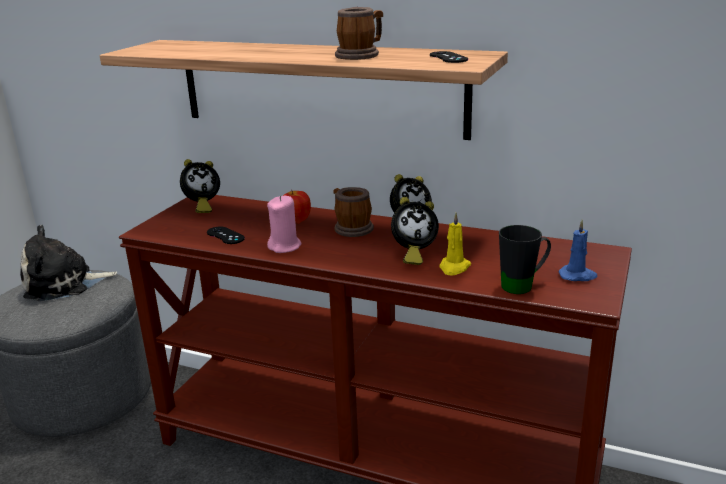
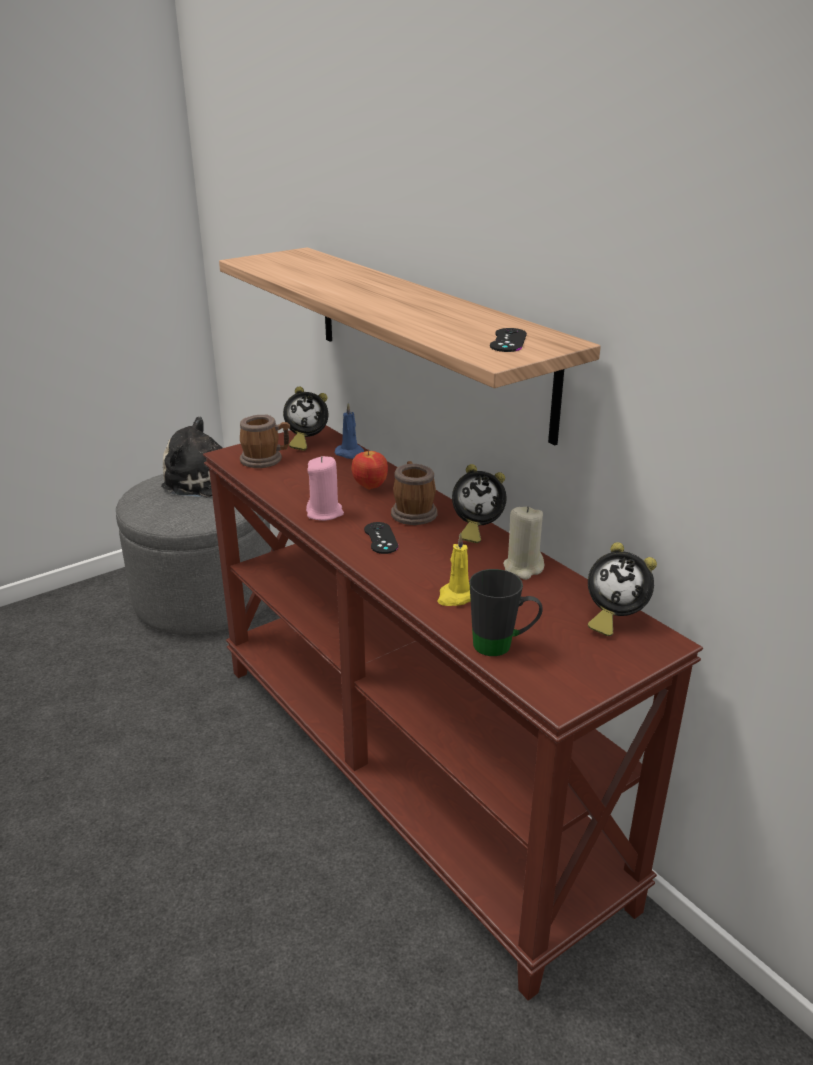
camera: 30 degrees right, 5 degrees up
(225, 235) = (288, 482): black game controller -> black game controller (381, 538)
(361, 55) = (431, 314): mug -> mug (266, 459)
(413, 255) = (434, 566): alarm clock -> alarm clock (613, 618)
(472, 238) = (523, 568): none -> beige candle
(578, 276) = (580, 658): blue candle -> blue candle (351, 454)

